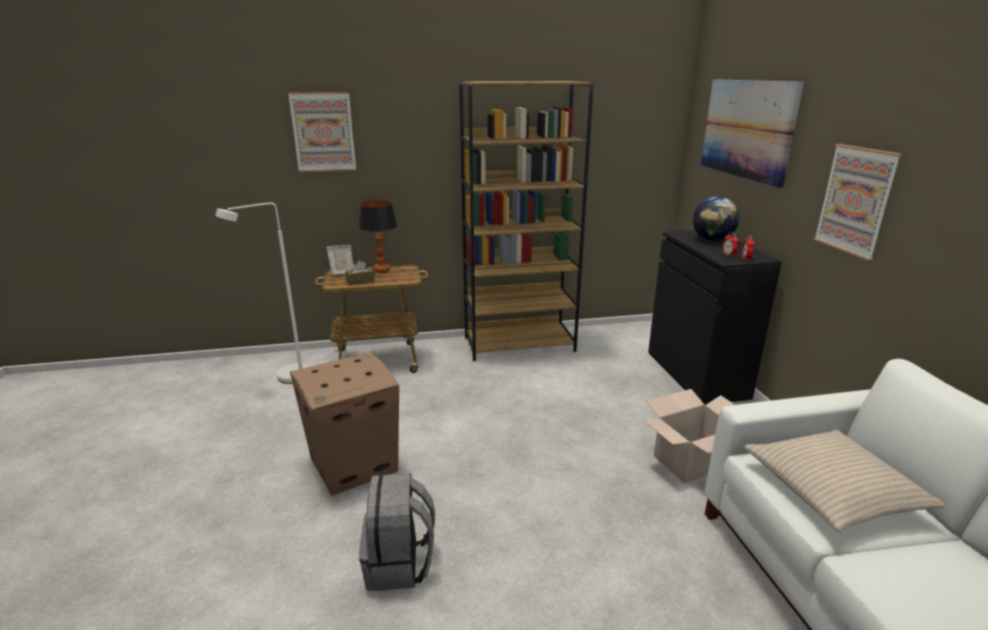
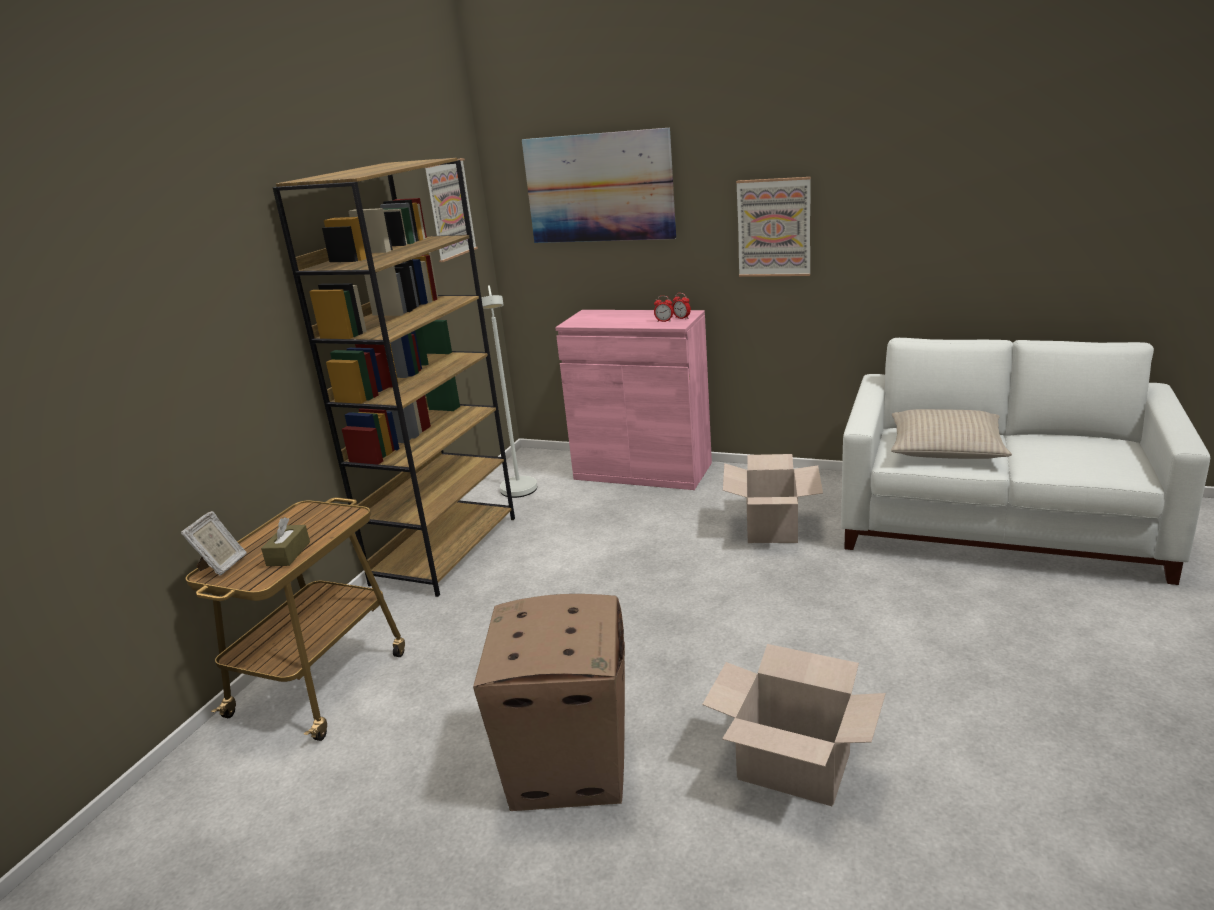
camera: 55 degrees left, 0 degrees up
(285, 379) = (233, 807): white floor lamp -> white floor lamp (519, 494)
(323, 132) = (92, 320): picture -> picture (449, 209)
(381, 270) = (271, 530): table lamp -> none
(399, 564) = (794, 766): grey backpack -> cardboard box
(696, 374) = (642, 471): black cabinet -> pink cabinet
(712, 240) = (615, 317): globe -> none

